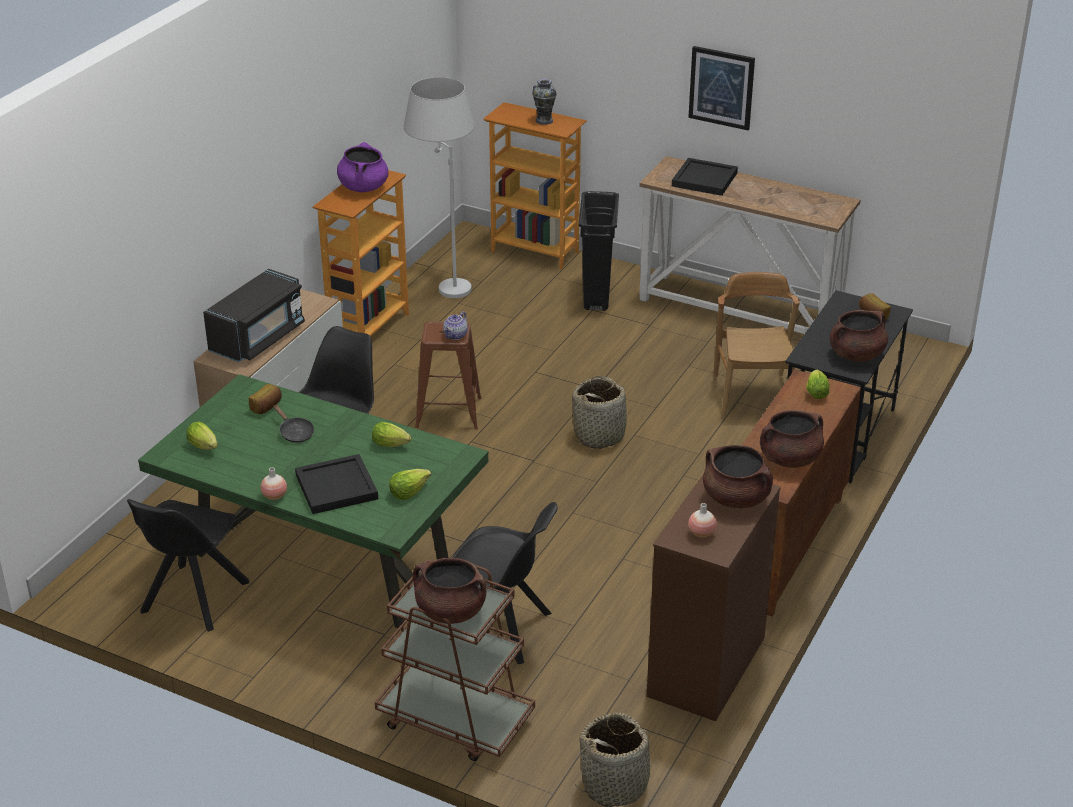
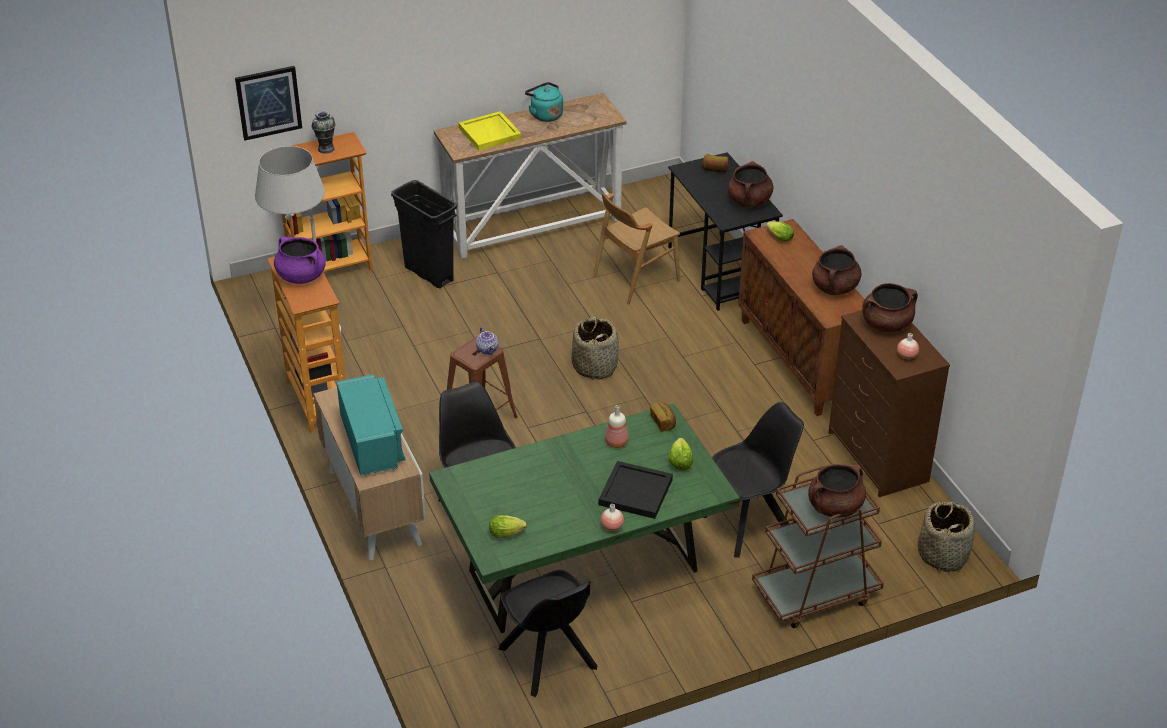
camera: 50 degrees left, 5 degrees up
(258, 338) = (372, 443): black microwave -> turquoise microwave
(267, 407) = (492, 478): bread -> bread (663, 422)
(294, 433) = (544, 480): black frying pan -> none
(392, 445) = (615, 442): lettuce -> bottle
(705, 180) = (490, 133): black tray -> yellow tray
(721, 87) = (474, 52): picture -> picture (268, 102)
(753, 396) = (636, 278): brown chair -> brown chair turned 75 degrees counterclockwise
(776, 190) = (545, 115): none -> turquoise kettle

